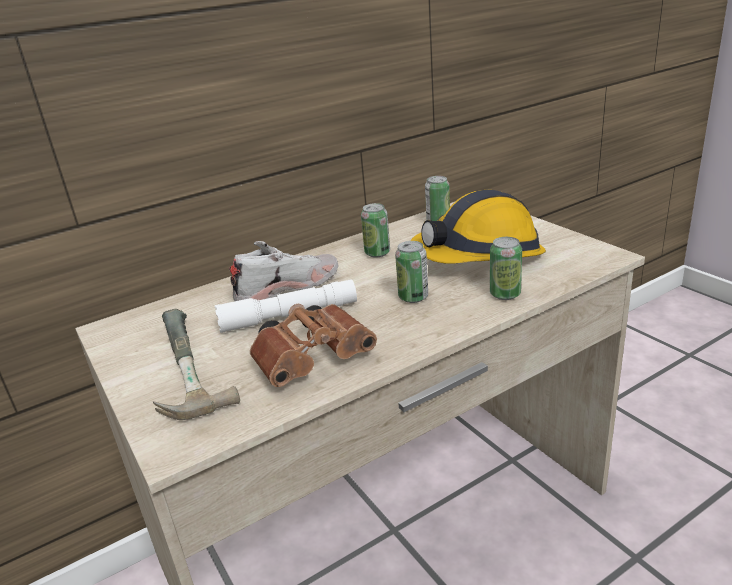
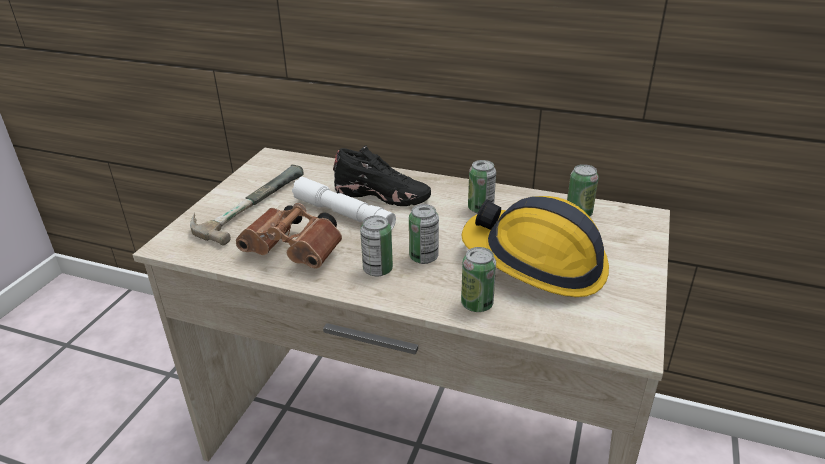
camera: 50 degrees right, 5 degrees up
(287, 288) = (383, 195): white shoe -> black shoe
(403, 324) = (378, 269): none -> can

